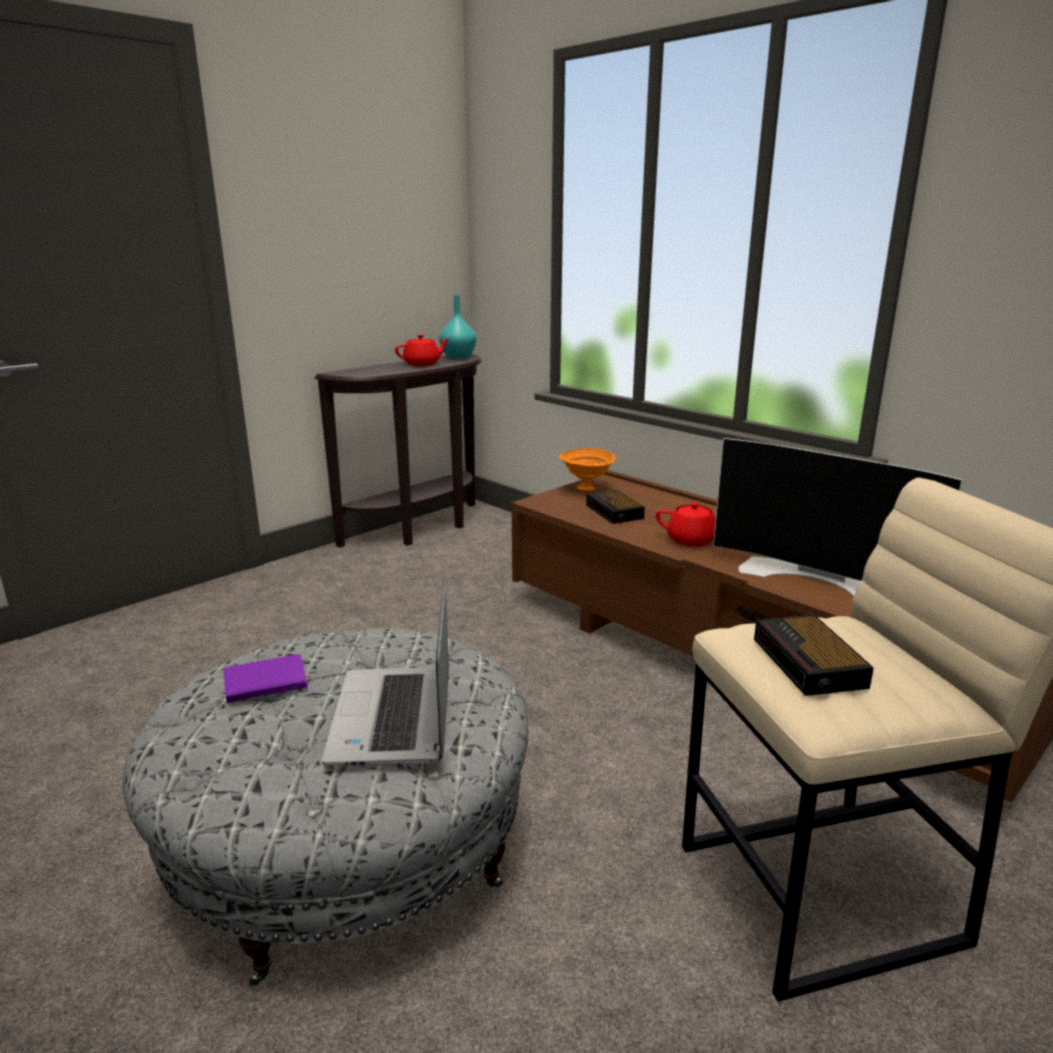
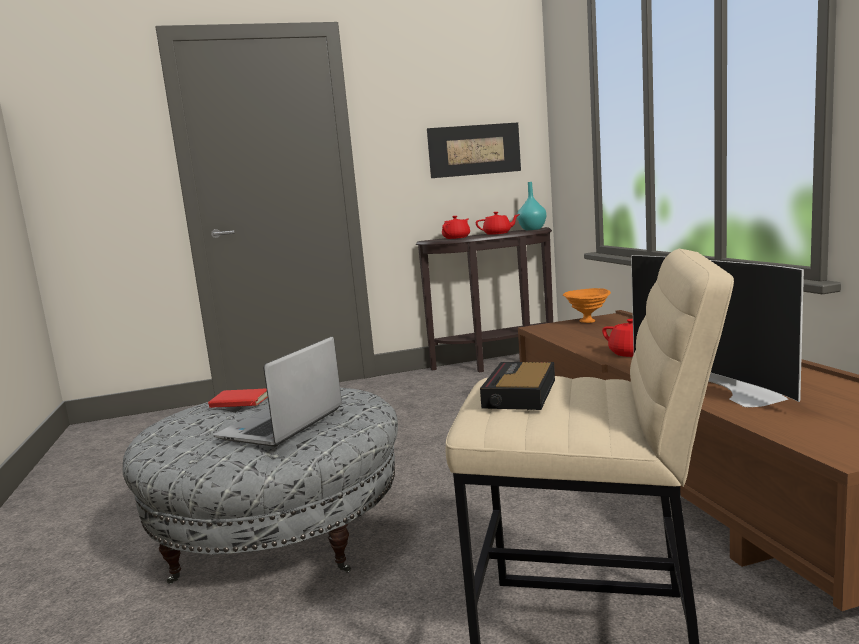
camera: 30 degrees right, 10 degrees down
(266, 684) = (239, 402): purple book -> red book
(374, 370) = (457, 238): none -> red teapot
(385, 246) = (474, 150): none -> picture
(615, 512) = (591, 335): alarm clock -> none

